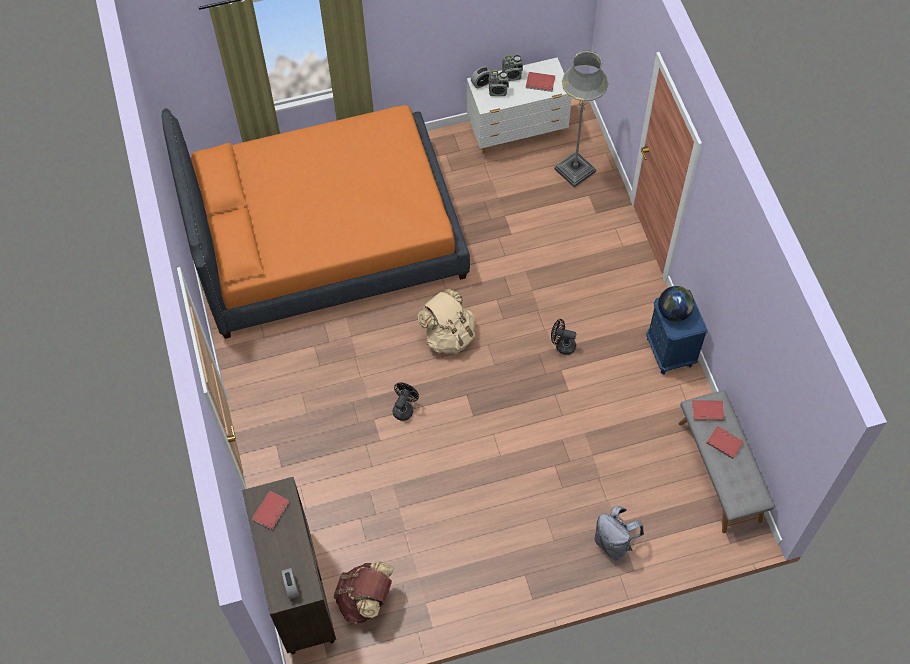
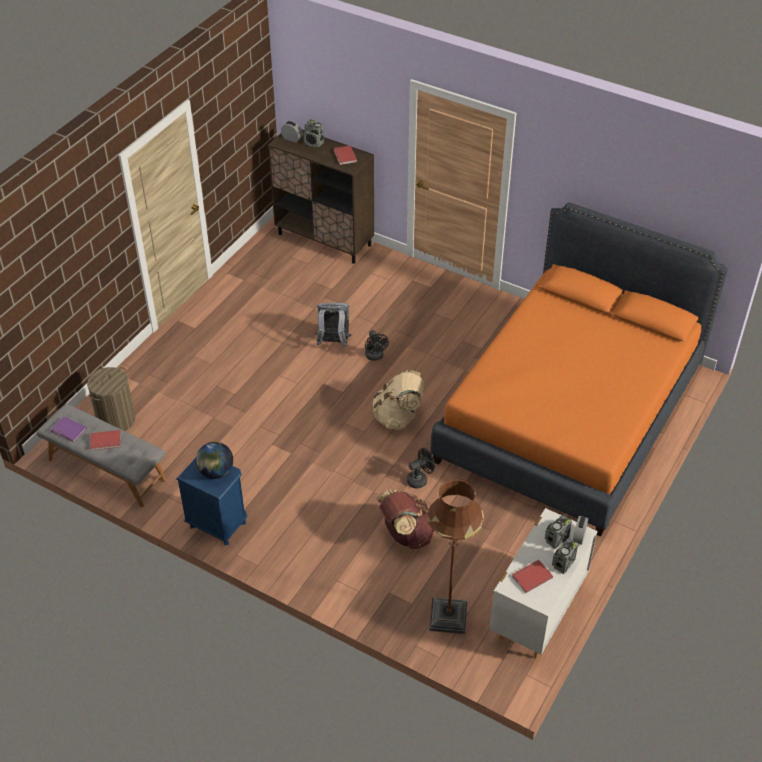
camera: 135 degrees right, 15 degrees down
(278, 558) = (314, 143): none -> radio
(366, 600) = (281, 259): brown backpack -> brown backpack (406, 534)
(562, 345) = (308, 469): black fan -> black fan (420, 479)
(575, 170) = (448, 617): grey floor lamp -> brown floor lamp
(614, 542) = (150, 380): grey backpack -> grey backpack (333, 342)
(675, 520) = (116, 419): none -> laundry basket
(708, 412) = (135, 452): red book -> none
(749, 478) = (68, 431): none -> purple book

